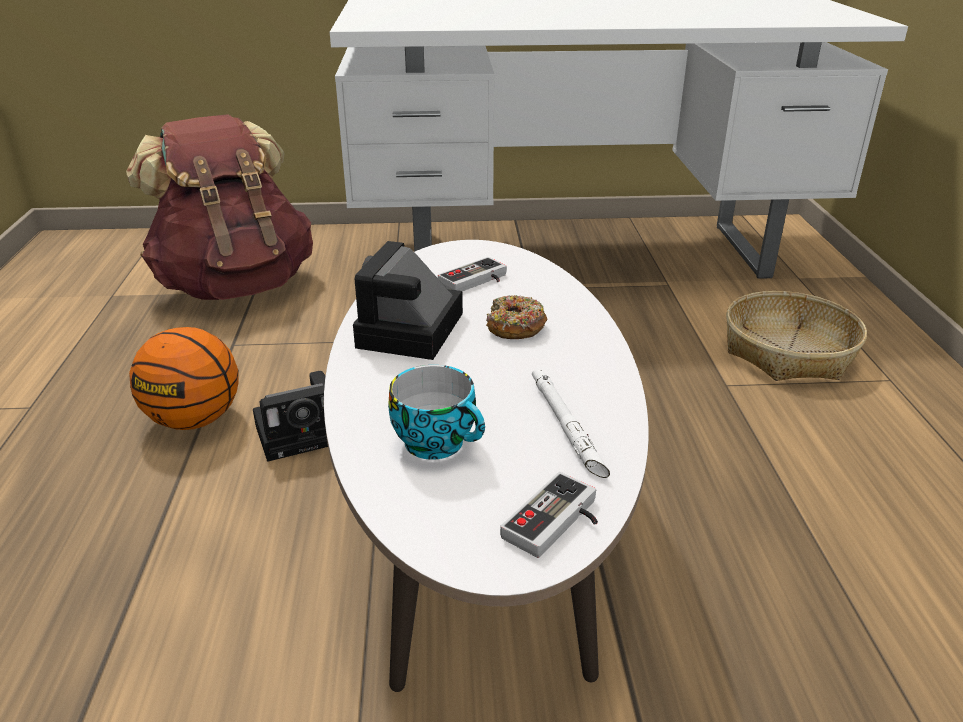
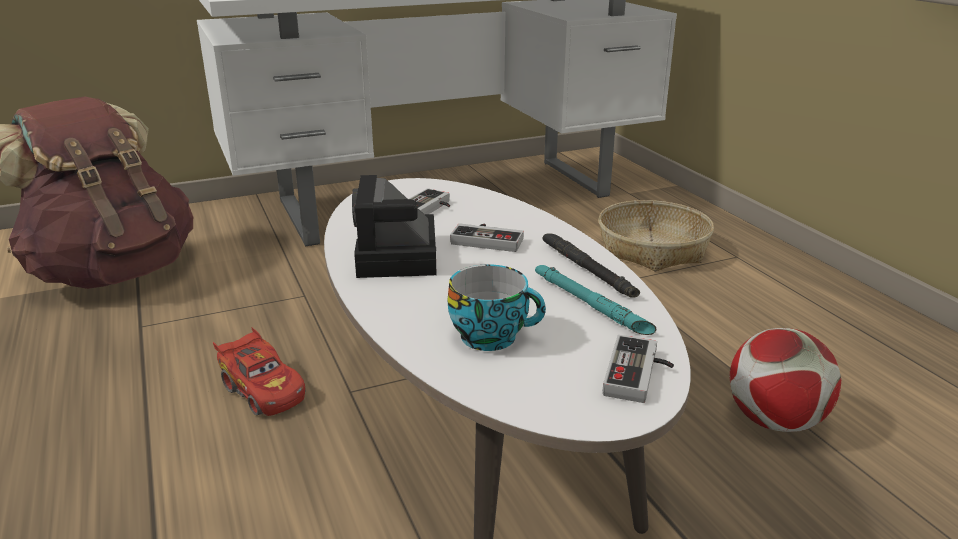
camera: 20 degrees left, 5 degrees down
(195, 420) = (137, 402): basketball -> none
(304, 432) = (262, 390): camera -> red toy car
(515, 327) = (488, 239): donut -> game controller
(566, 426) = (590, 304): white flashlight -> turquoise flashlight
(593, 383) = (587, 270): none -> black flashlight
(819, 594) = (774, 421): none -> football

